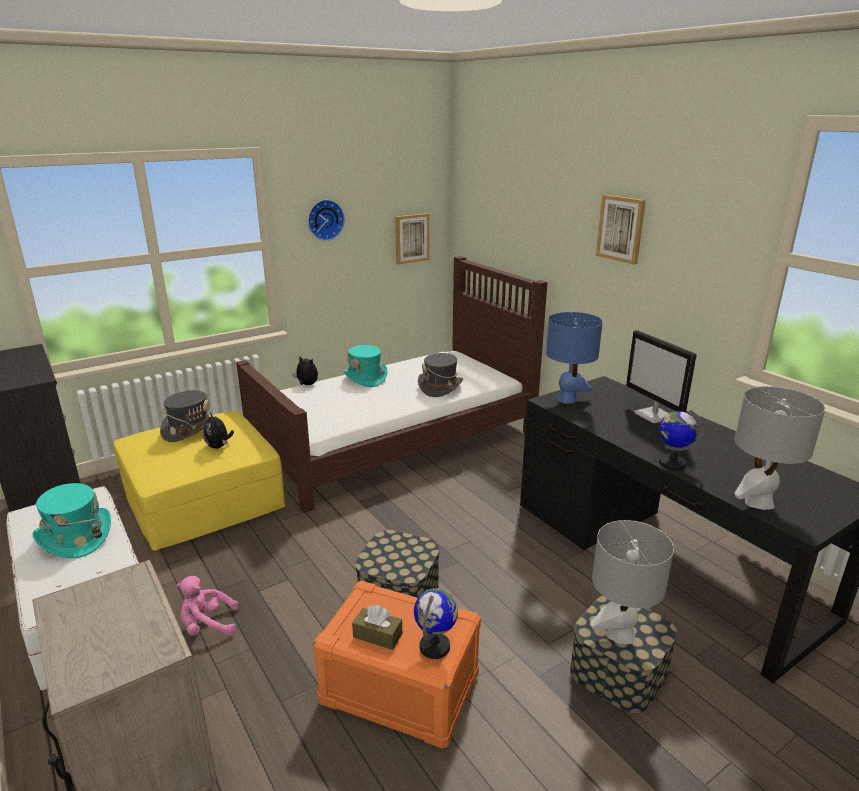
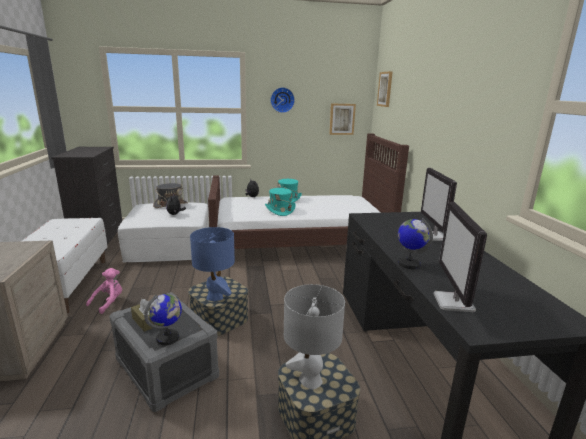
camera: 25 degrees right, 5 degrees down
(75, 536) = (62, 233): turquoise hat -> turquoise hat (280, 210)
(204, 498) = (170, 246): yellow ottoman -> white ottoman
(207, 626) = (109, 302): pink plush toy -> pink plush toy turned 105 degrees clockwise
(399, 689) = (165, 368): orange storage box -> grey storage box
(440, 387) = (327, 210): grey hat -> none
(567, 399) = (378, 217): blue table lamp -> blue table lamp (215, 297)
(621, 228) = (451, 100): picture -> picture (385, 89)
(758, 502) = (454, 303): grey table lamp -> monitor

